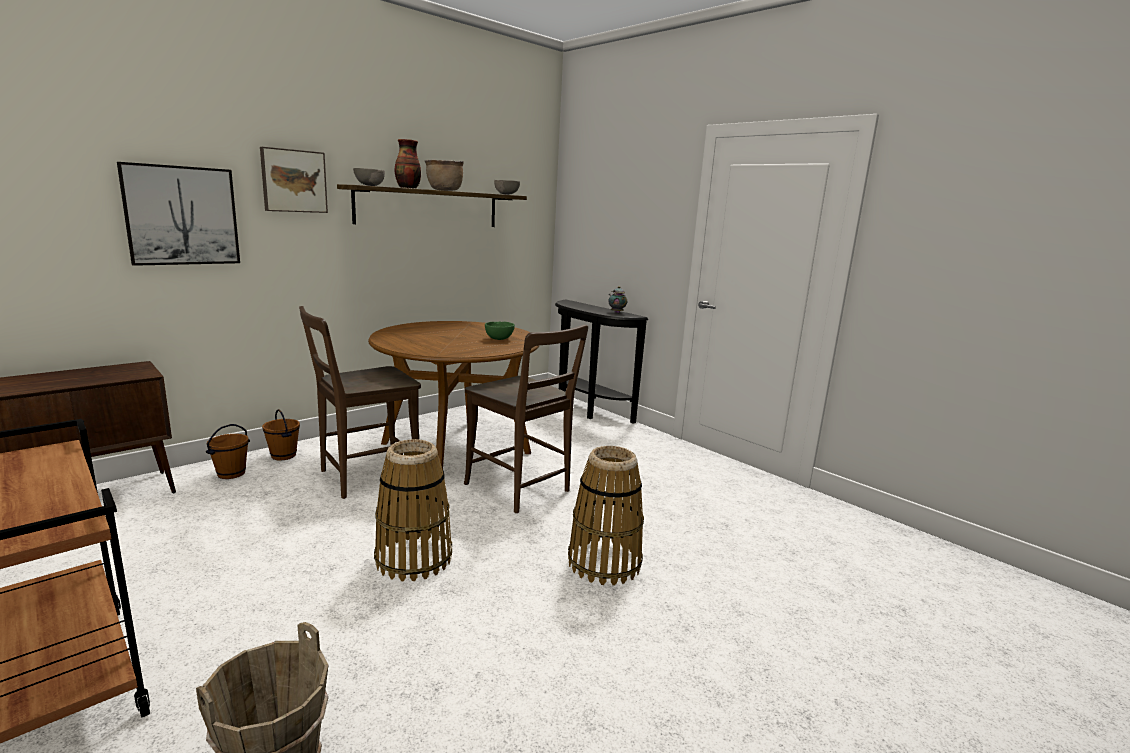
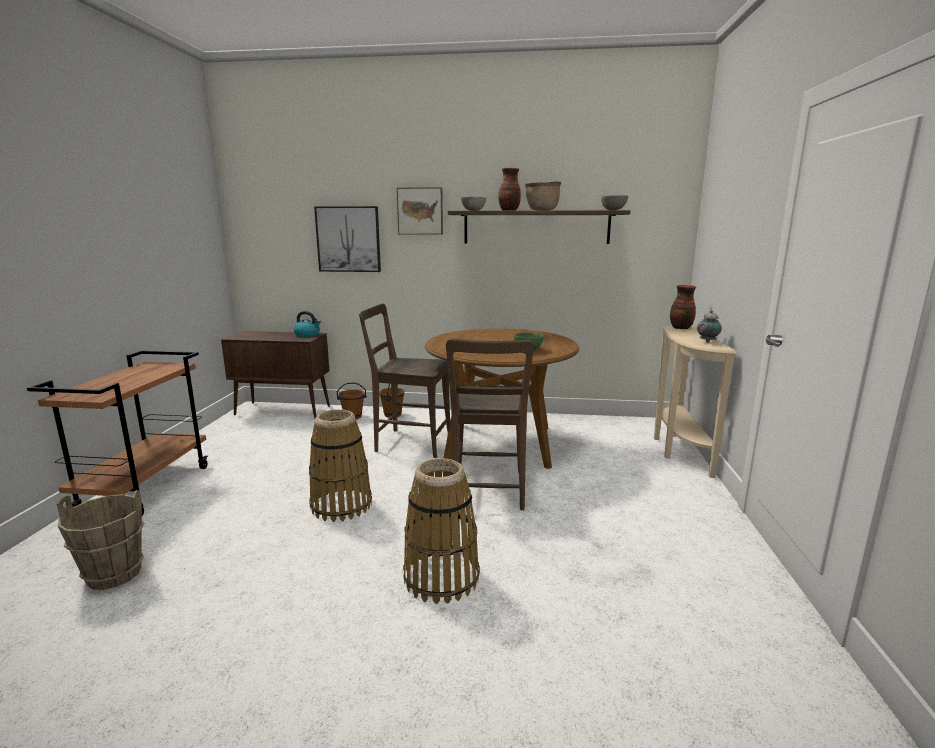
camera: 50 degrees right, 0 degrees up
(126, 368) = (307, 335): none -> kettle
(572, 304) = (680, 328): none -> vase
(586, 410) = (678, 449): black console table -> beige console table

